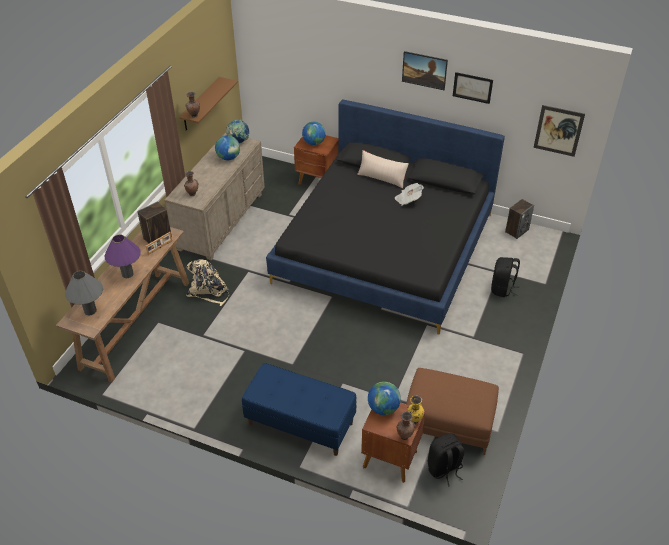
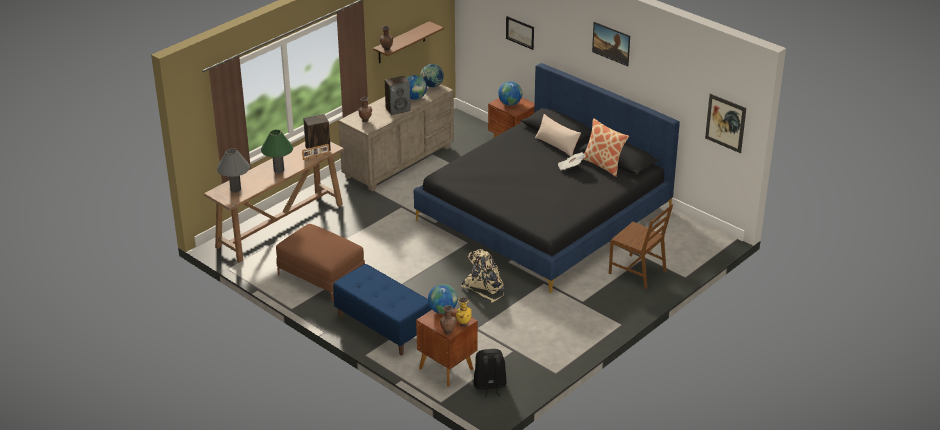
camera: 20 degrees right, 10 degrees down
(127, 274) = (279, 170): purple table lamp -> green table lamp
(209, 291) = (357, 214): beige backpack -> beige backpack (485, 287)
(435, 189) = (603, 164): none -> pillow
(448, 422) = (515, 356): brown ottoman -> brown ottoman (321, 276)
(472, 87) = (651, 67): picture -> picture (520, 32)
(502, 289) = (638, 272): black backpack -> brown chair
(516, 231) = (688, 228): speaker -> speaker (398, 109)

